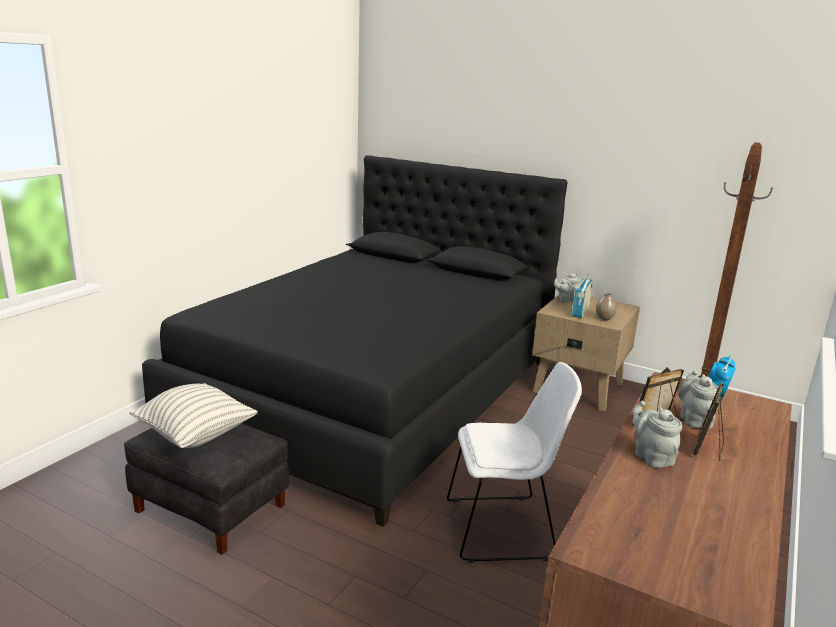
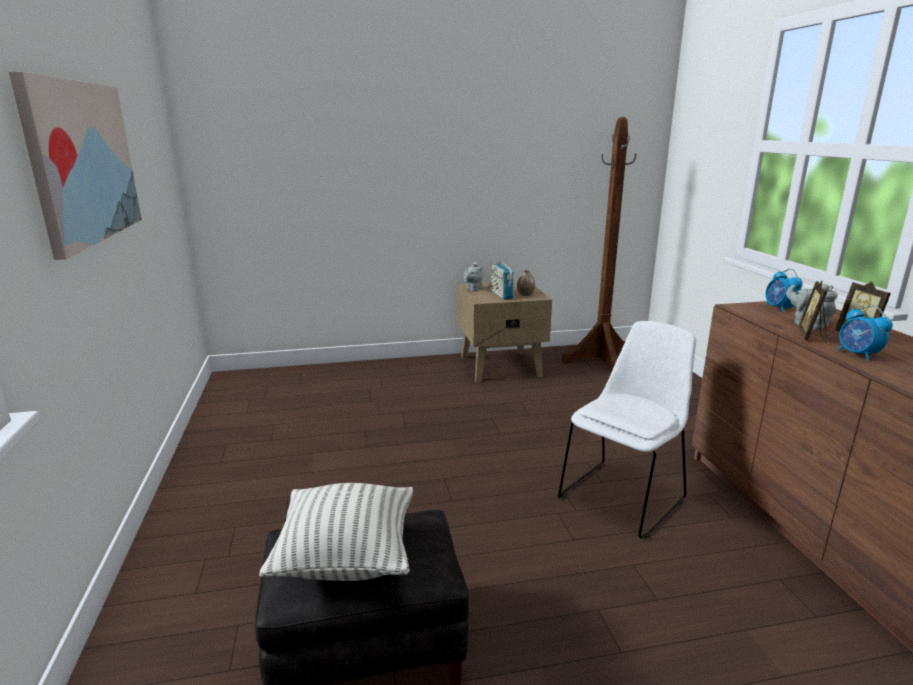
camera: 40 degrees left, 0 degrees up
(210, 143) = (82, 162): none -> picture
(374, 393) = (351, 439): black bed -> none
(651, 457) = (857, 355): grey teapot -> alarm clock

